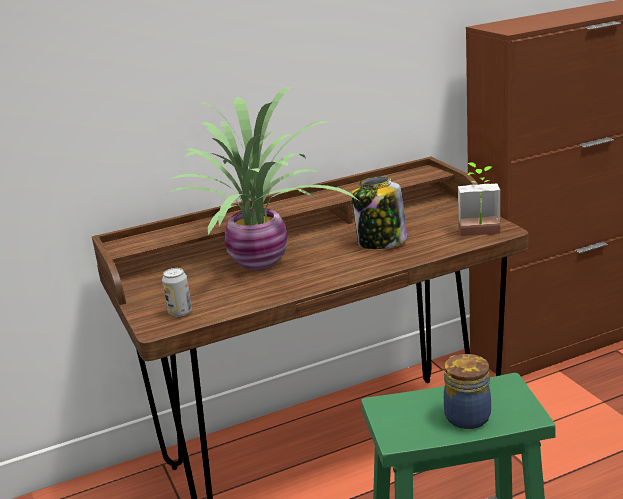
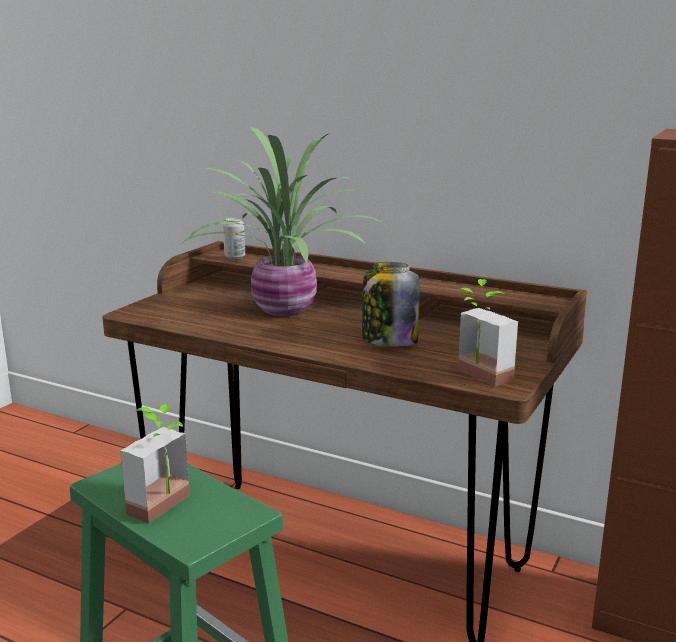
camera: 50 degrees right, 5 degrees down
(180, 312) = (161, 312): can -> can (235, 257)
(466, 416) = (168, 508): jar -> potted plant

